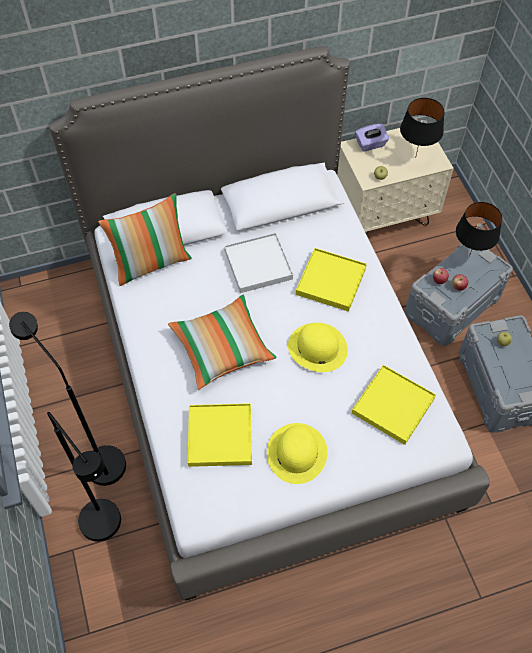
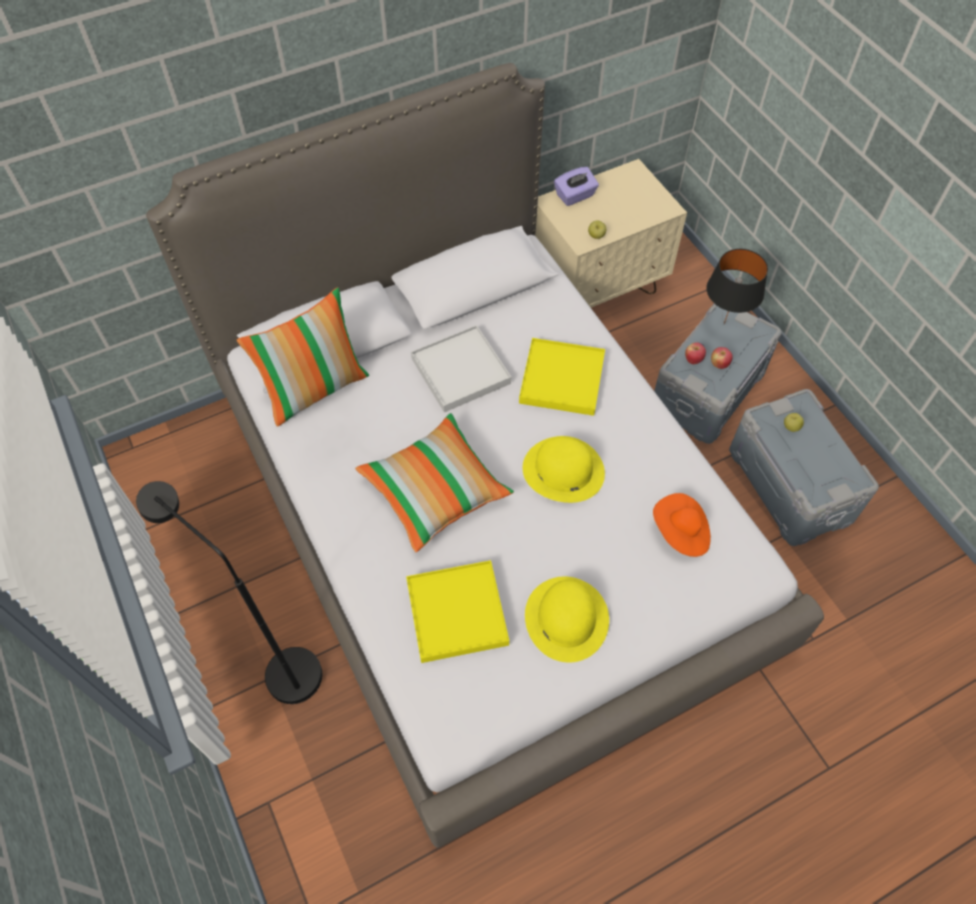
camera: 10 degrees left, 0 degrees up
(108, 529) = (313, 764): black floor lamp -> none
(393, 406) = (680, 533): yellow tray -> orange hat
(415, 157) = (635, 205): black table lamp -> none

